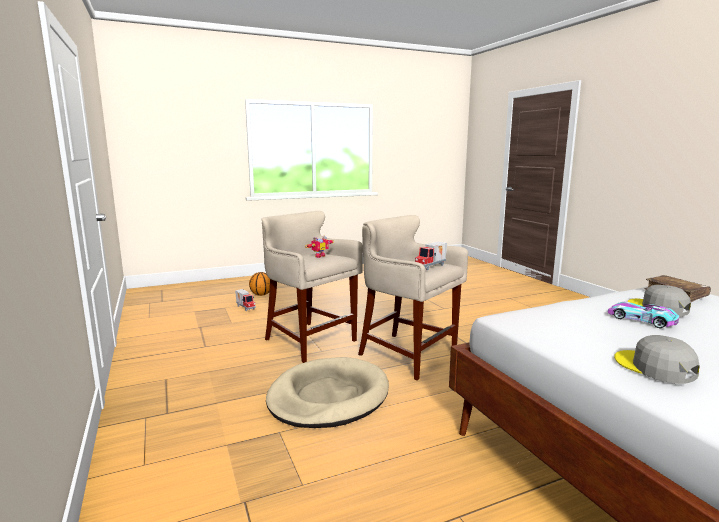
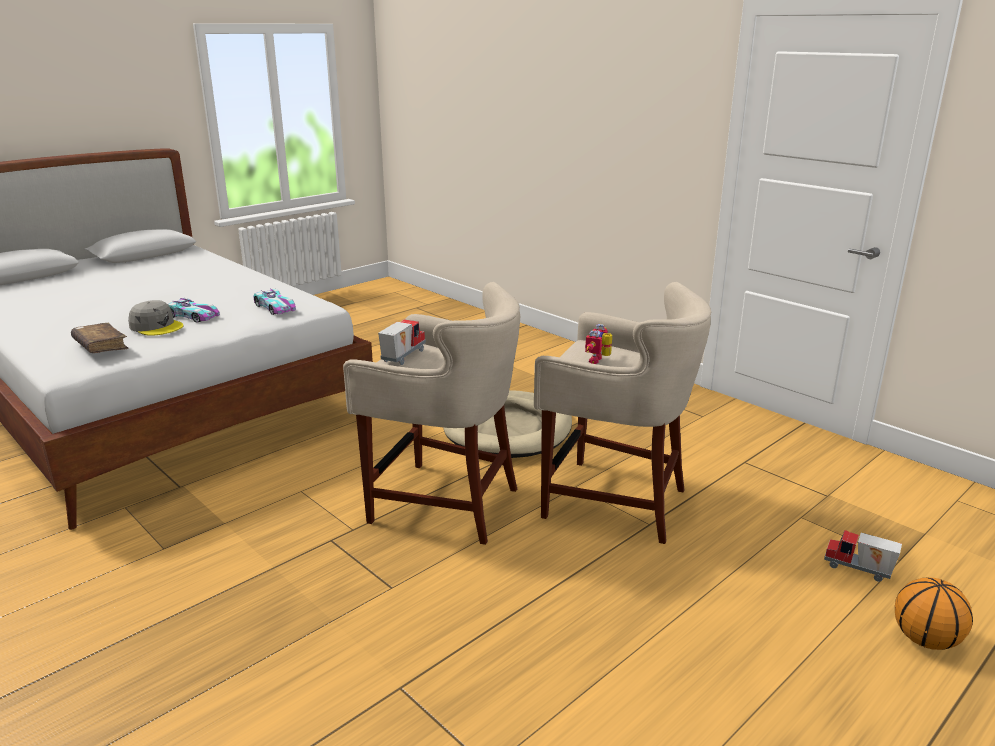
camera: 160 degrees right, 10 degrees up
(555, 318) = (275, 307): none -> toy car
(654, 367) = (237, 283): grey cap -> none

